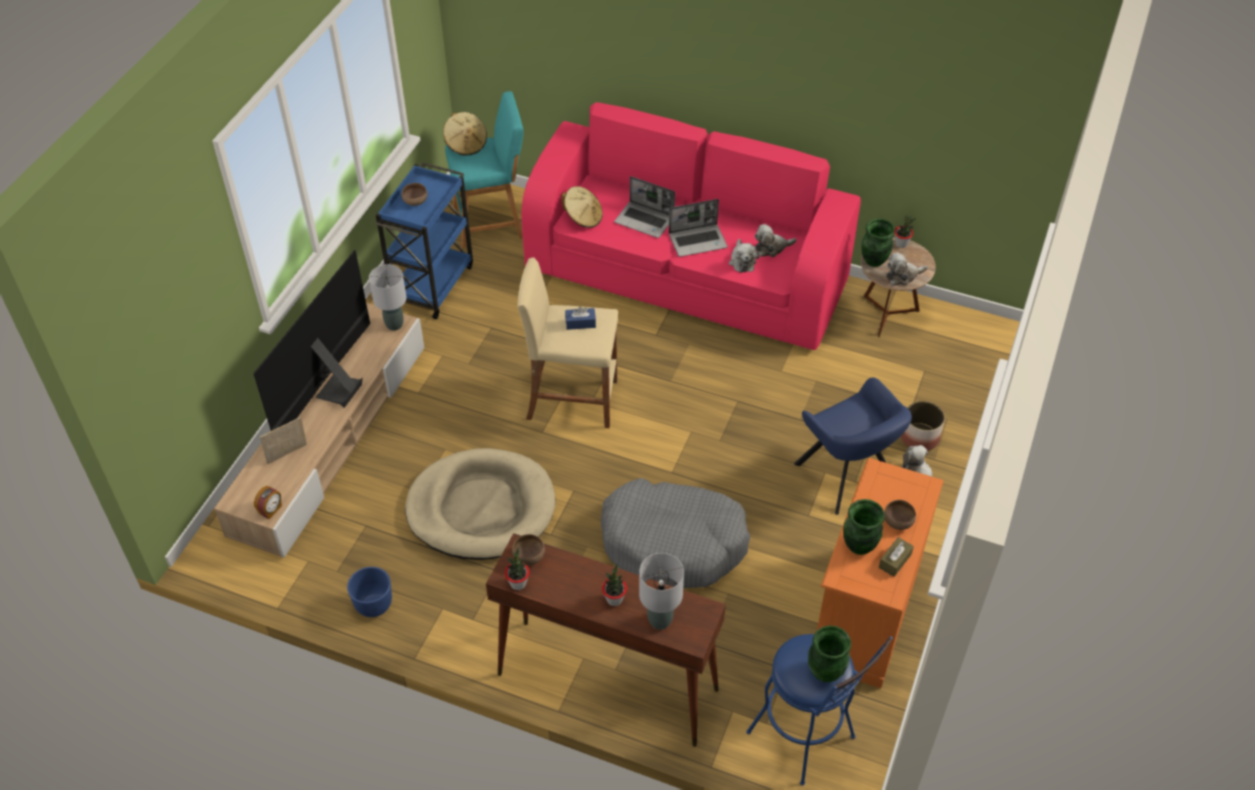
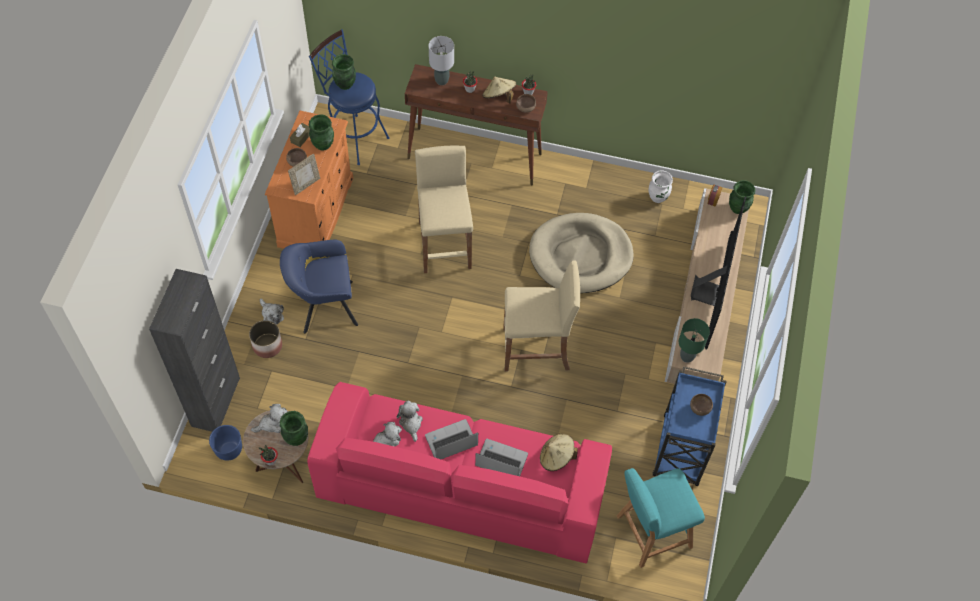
camera: 170 degrees right, 10 degrees up
(240, 494) = (738, 208): none -> green vase
(288, 456) = (719, 239): picture frame -> picture frame (306, 185)
(338, 581) = (658, 197): none -> white vase
(374, 604) = (630, 186): blue planter -> blue planter (229, 450)
(394, 324) = (687, 357): grey table lamp -> green table lamp
(466, 144) = (683, 510): beige hat -> beige hat (499, 97)
(580, 323) = (532, 310): blue tissue box -> none
(673, 543) = (444, 244): grey dog bed -> beige stool
(847, 477) = (324, 306): blue armchair -> blue armchair turned 60 degrees counterclockwise
(976, 382) = (215, 402): none -> black cabinet

